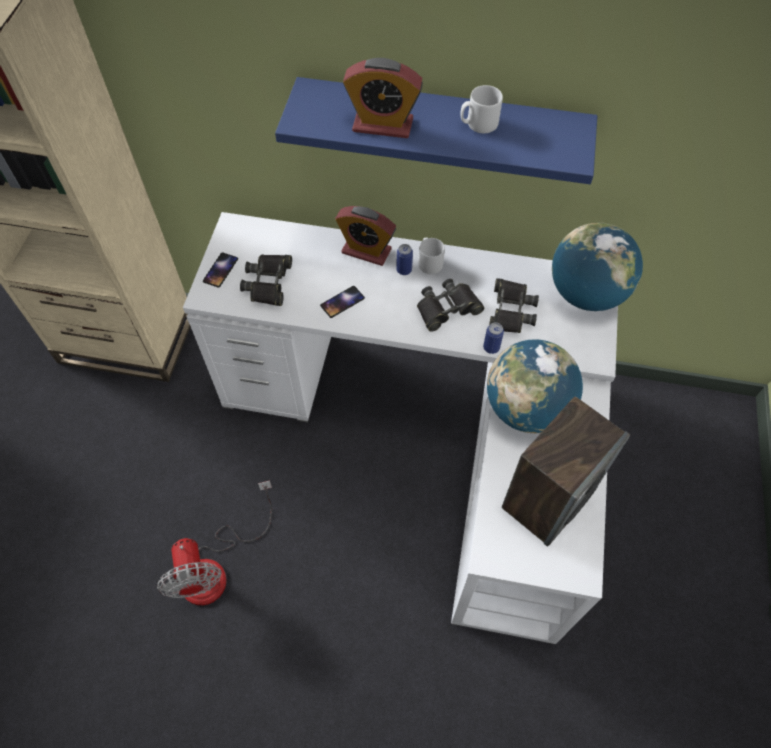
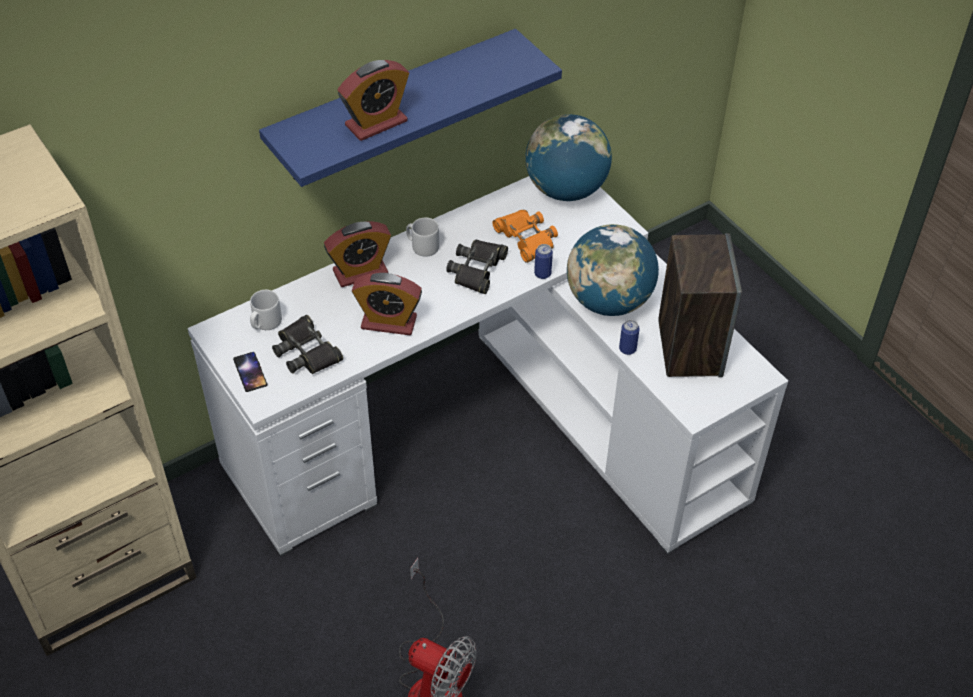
camera: 45 degrees left, 10 degrees down
(342, 302) = (388, 322): phone -> alarm clock
(404, 270) = (409, 265): can -> can (627, 349)
(478, 124) = (444, 82): grey mug -> grey mug (265, 323)
(510, 310) = (526, 238): black binoculars -> orange binoculars

